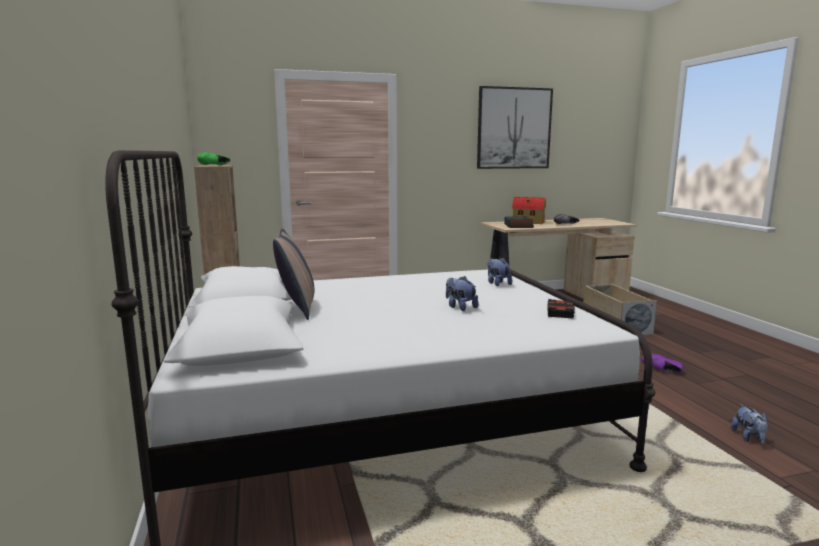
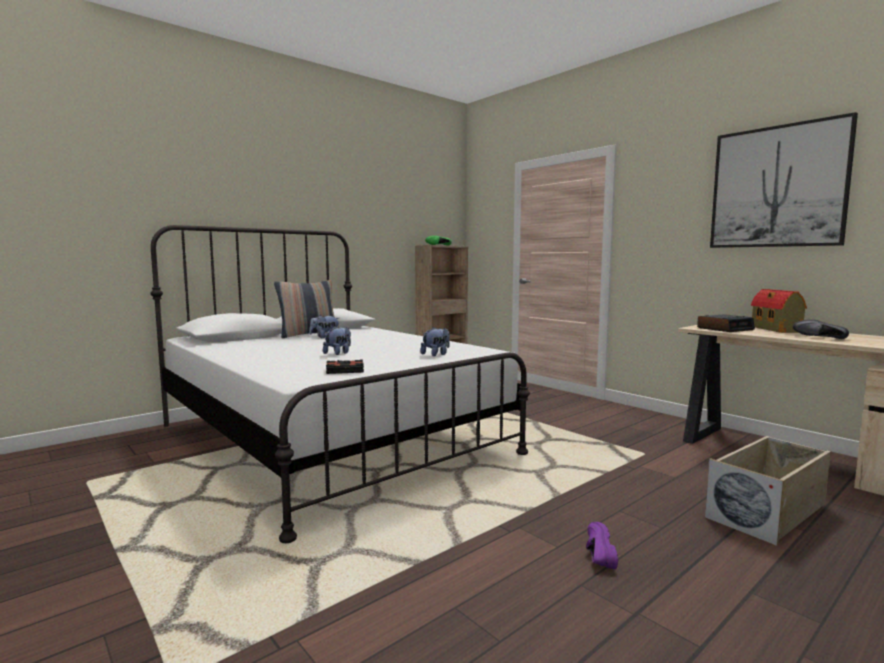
camera: 65 degrees right, 5 degrees down
(749, 438) = (405, 623): plush toy -> plush toy (325, 337)

